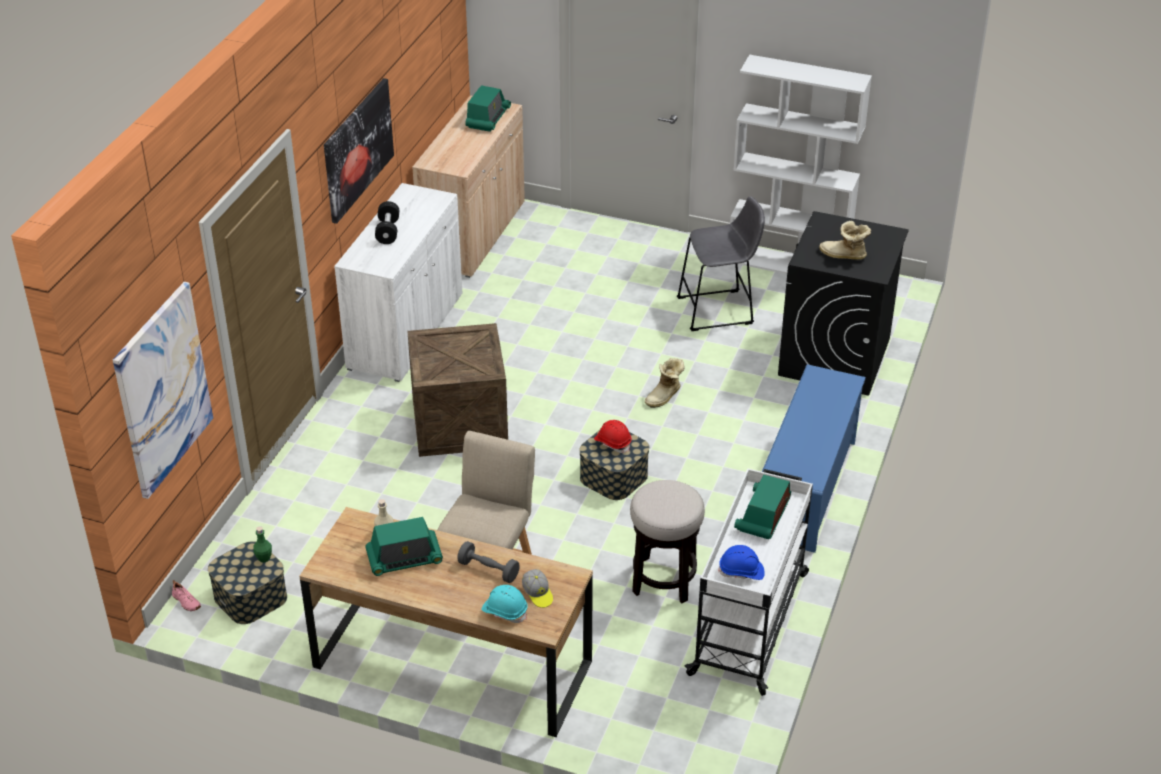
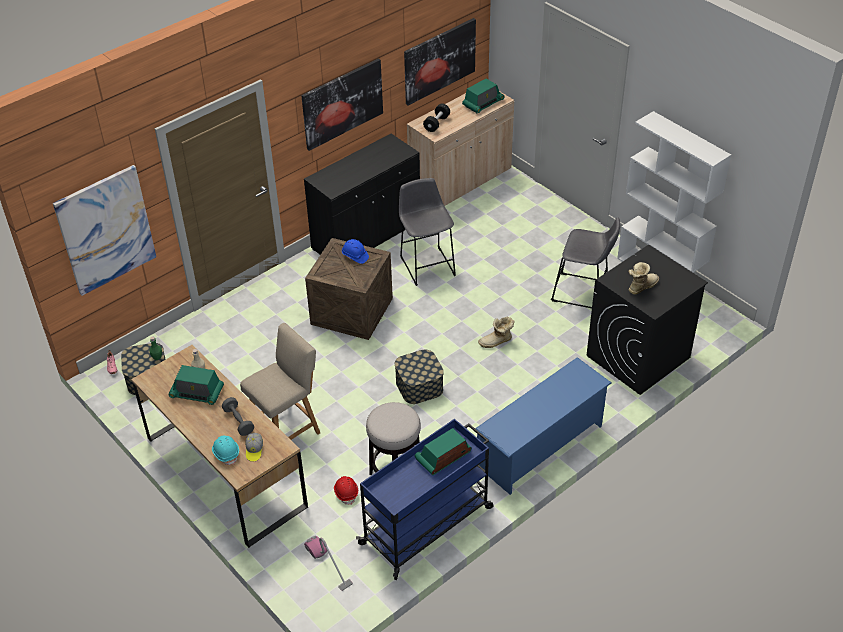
camera: 30 degrees right, 5 degrees up
(388, 231) = (354, 165): black dumbbell -> black dumbbell (436, 123)
(406, 332) = (366, 235): white cabinet -> black cabinet
(431, 72) = (439, 61): none -> picture
(509, 339) = (427, 264): none -> grey stool
(613, 442) = (421, 363): red hard hat -> red hard hat (346, 492)
(670, 714) = (328, 565): none -> vacuum cleaner
(741, 572) = (396, 490): blue hard hat -> blue hard hat (355, 256)
(750, 622) = (428, 525): white cart -> blue cart
(843, 256) = (641, 286): boot -> boot turned 90 degrees clockwise

